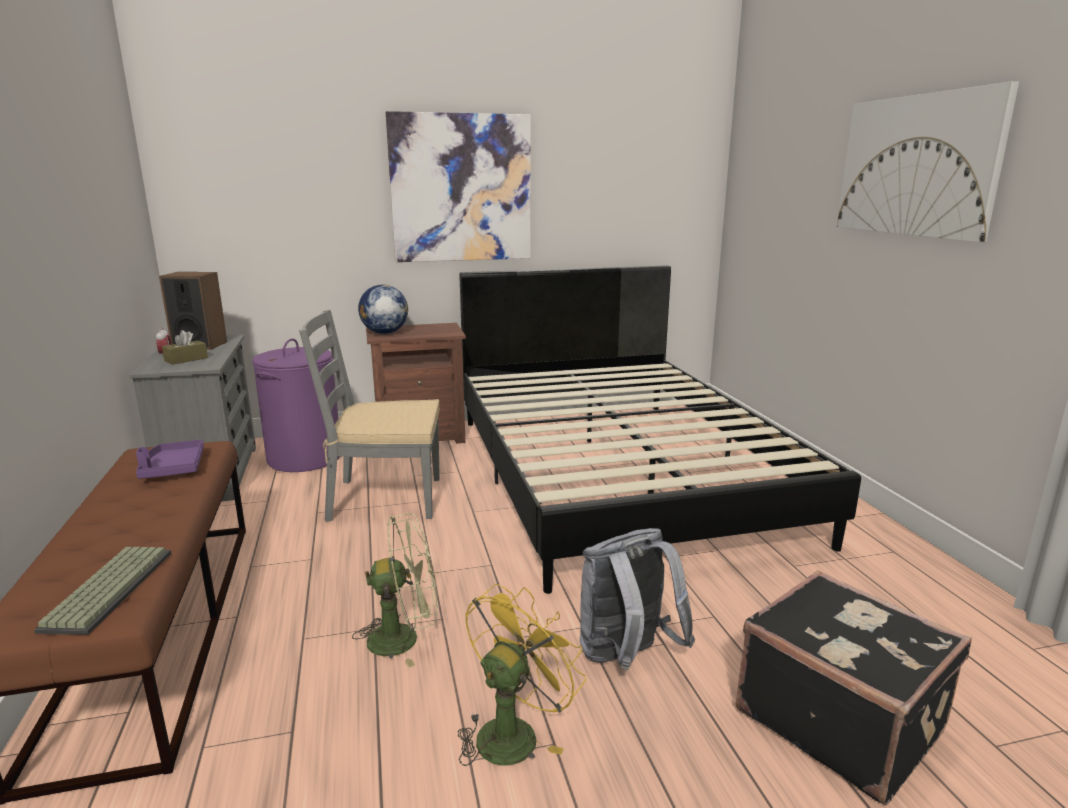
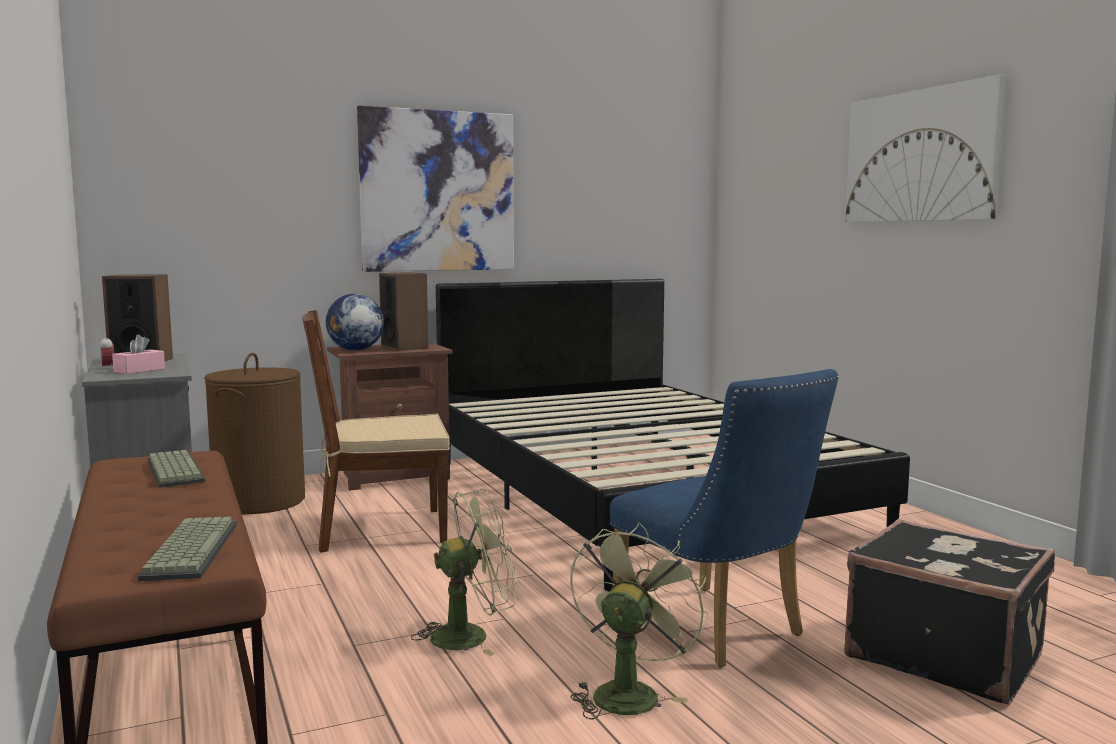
camera: 10 degrees left, 10 degrees down
(173, 468) = (172, 471): purple tray -> keyboard
(186, 359) = (139, 370): brown tissue box -> pink tissue box
(304, 458) = (259, 501): purple laundry basket -> brown laundry basket
(384, 499) = (380, 530): grey chair -> brown chair
(428, 330) = (404, 347): none -> speaker
(513, 731) = (629, 692): yellow fan -> green fan
(626, 658) = (718, 631): grey backpack -> blue chair

